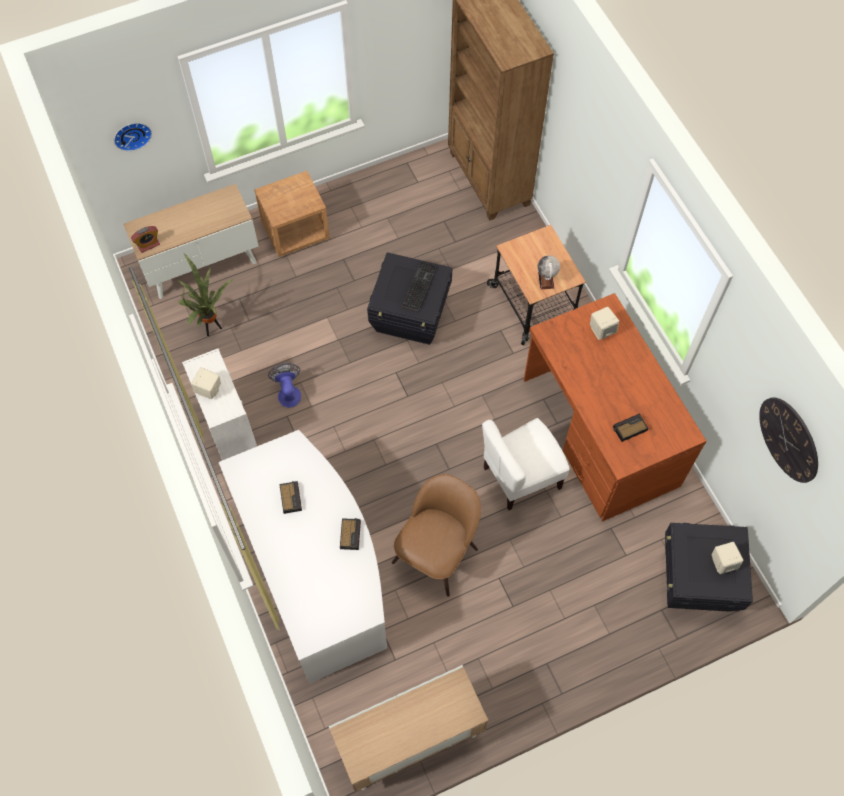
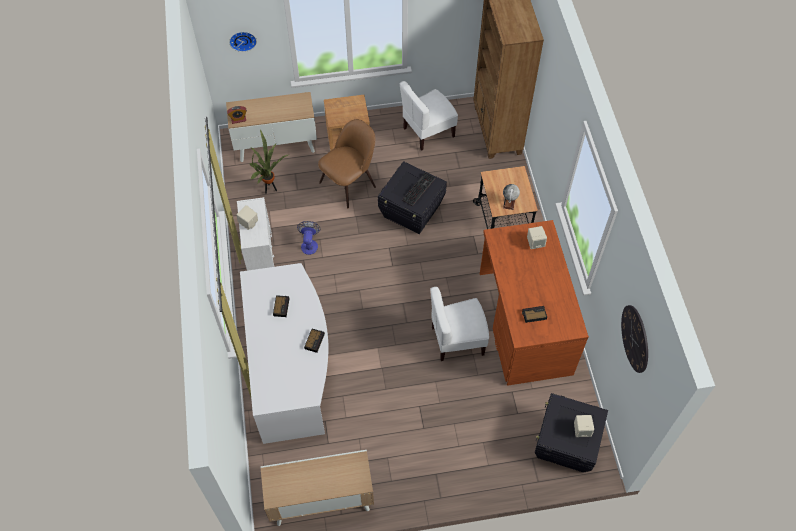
camera: 15 degrees right, 5 degrees down
(400, 201) = (428, 132): none -> white chair
(437, 552) = (380, 377): brown chair -> brown chair (349, 183)

